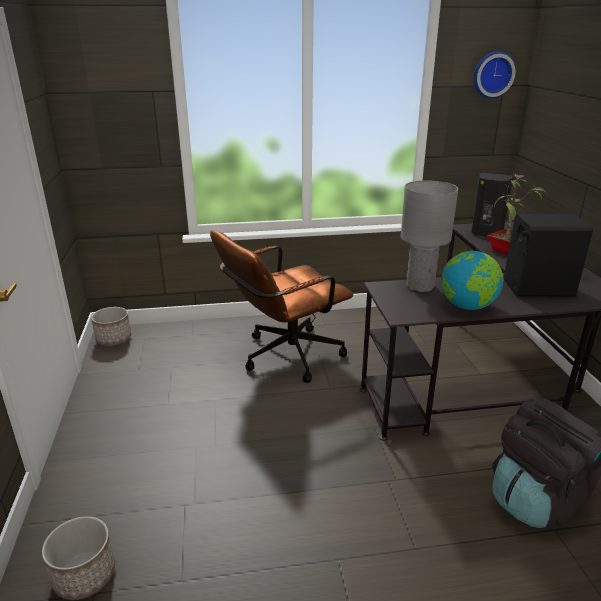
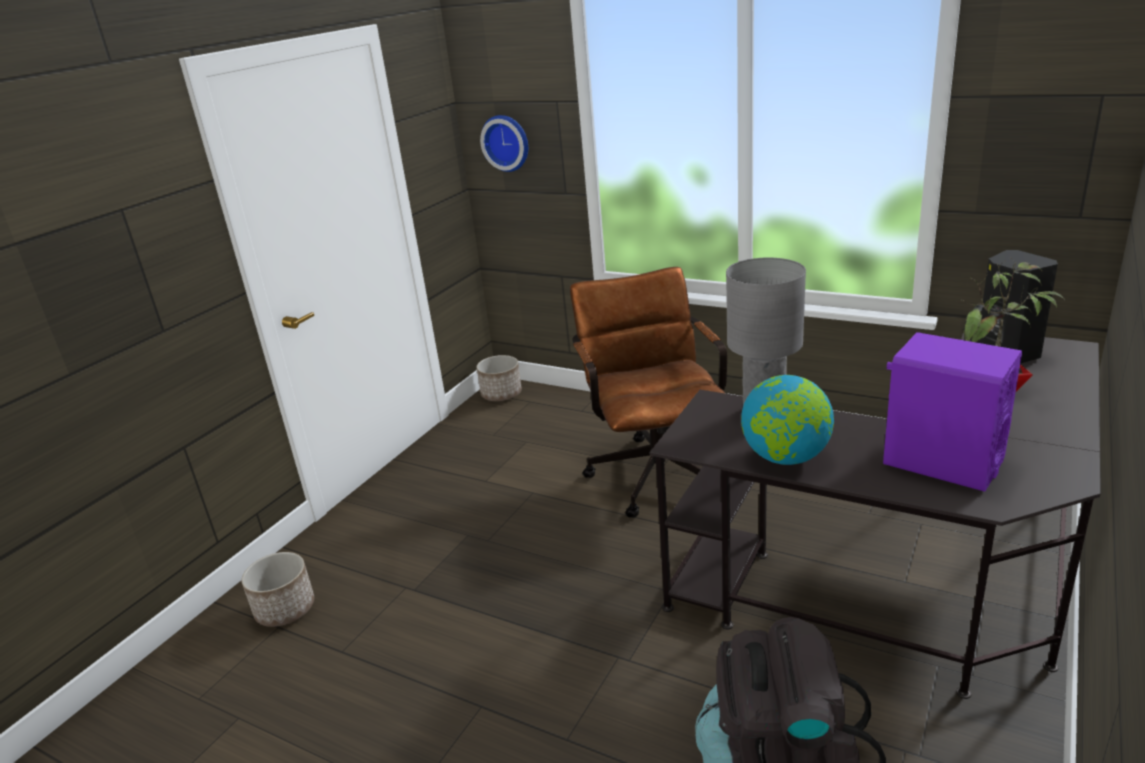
camera: 40 degrees right, 0 degrees up
(284, 357) = (655, 468): brown office chair -> brown office chair turned 75 degrees clockwise
(492, 74) = (1074, 76): wall clock -> wall clock (507, 142)
(537, 288) = (942, 462): black speaker -> purple speaker

